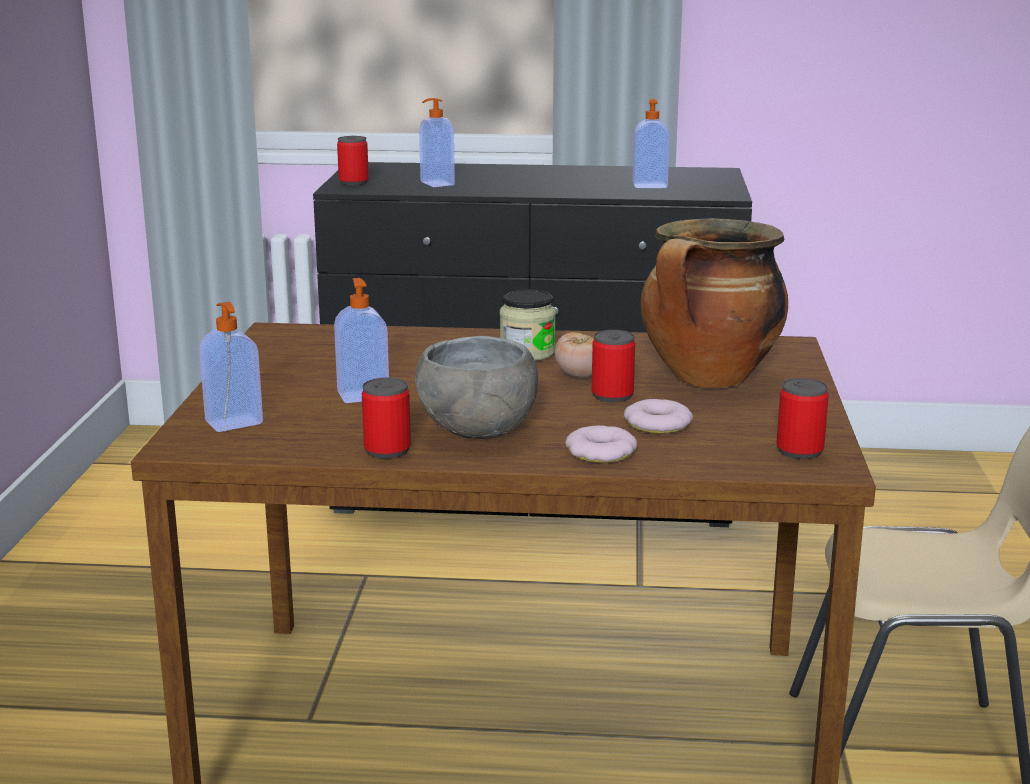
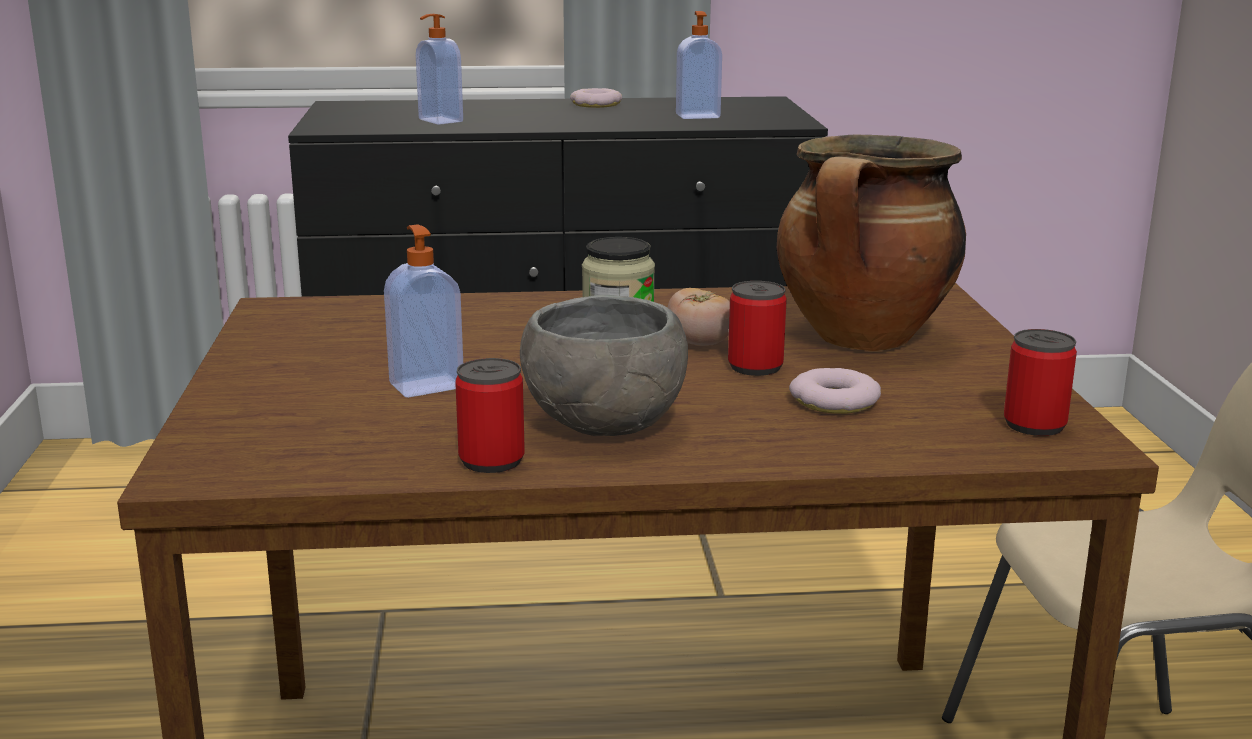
camera: 10 degrees left, 0 degrees up
(235, 423) = (258, 435): soap dispenser -> none
(353, 182) = (335, 122): can -> none
(601, 452) = (783, 444): donut -> donut (596, 104)

